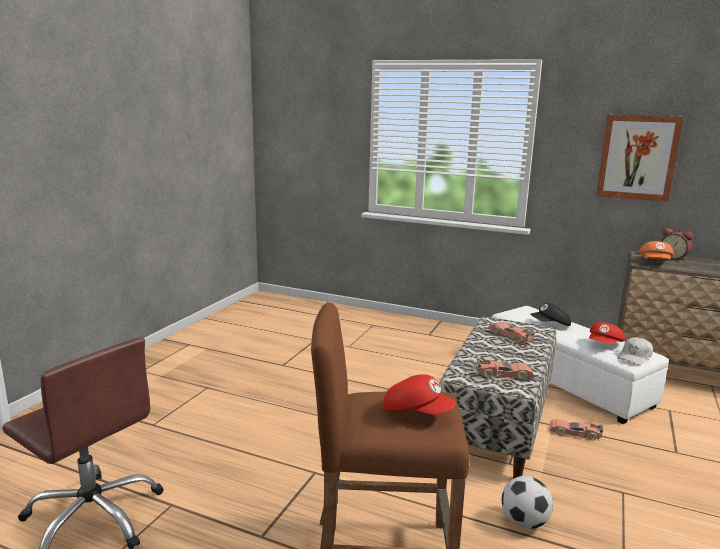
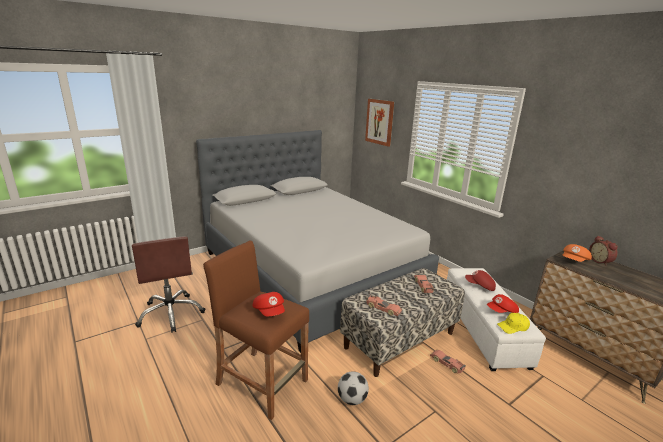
camera: 30 degrees right, 5 degrees up
(283, 376) = (311, 272): none -> grey bed
(550, 324) = (480, 286): black cap -> red cap
(635, 357) = (513, 327): white cap -> yellow cap
(637, 157) = (589, 174): picture -> picture (379, 122)

